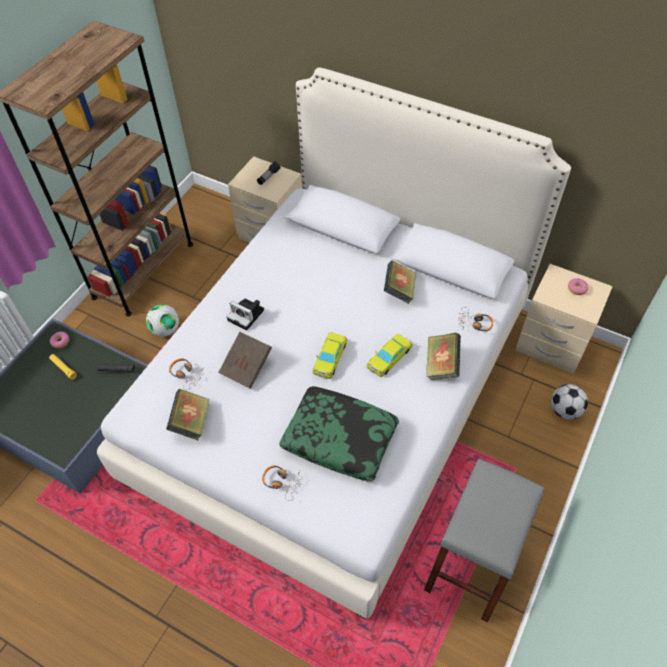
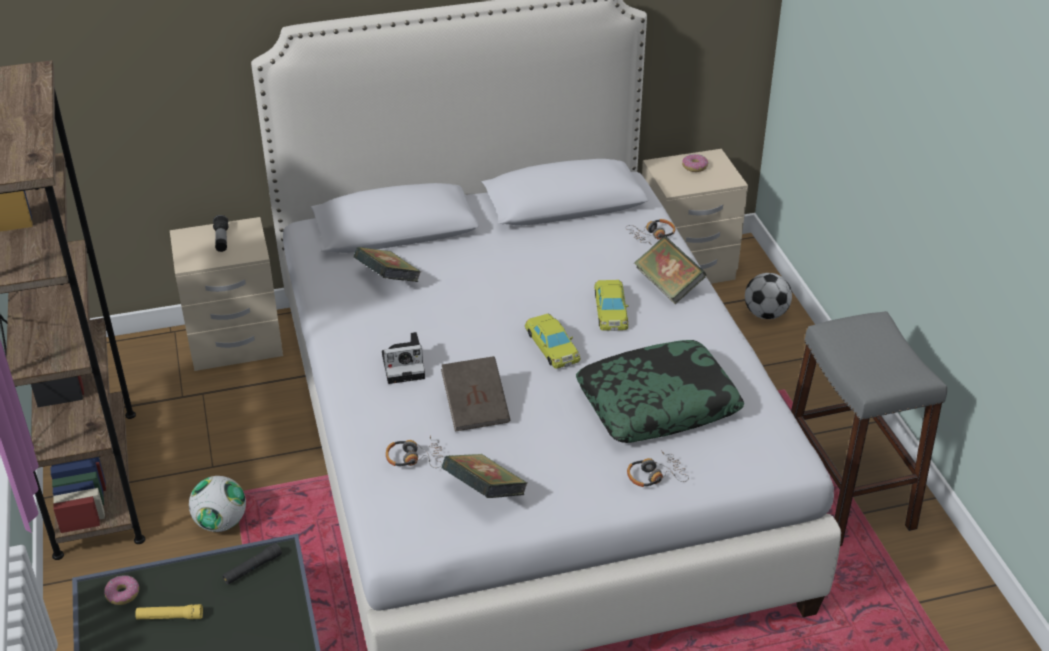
camera: 45 degrees left, 15 degrees down
(399, 290) = (541, 251): book -> book (388, 280)

